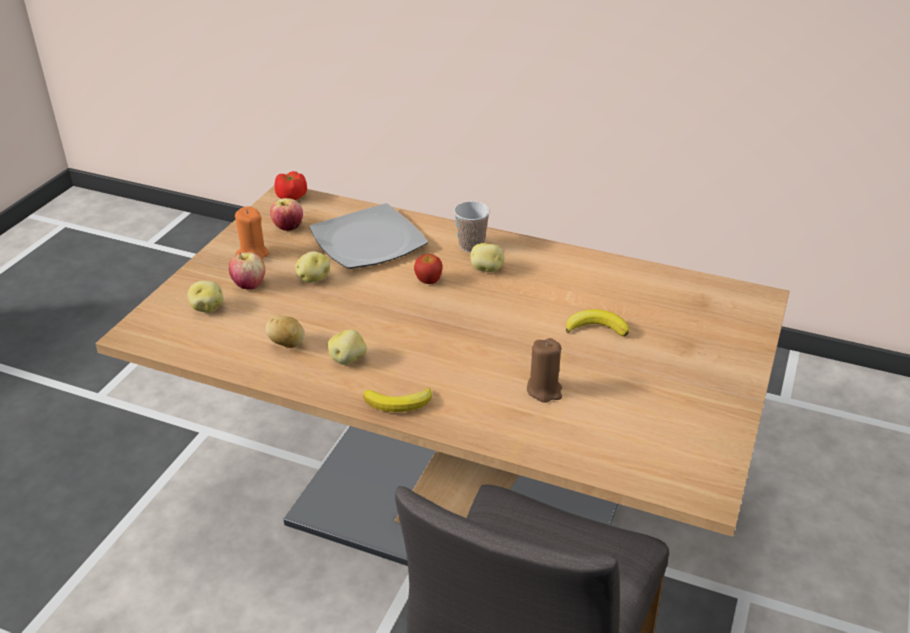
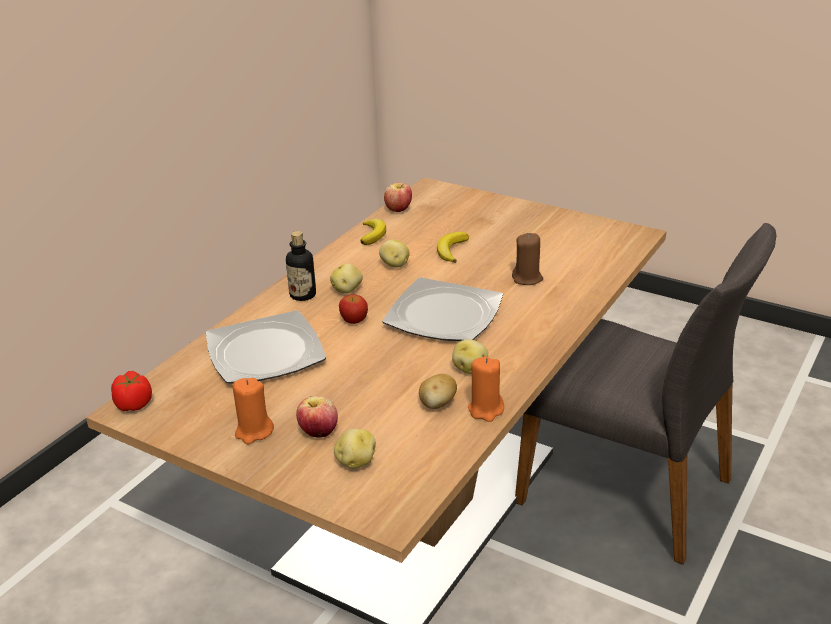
camera: 80 degrees left, 5 degrees down
(278, 374) = (486, 410): none -> orange candle
(288, 228) = (207, 406): apple -> apple (398, 210)
(313, 279) = (324, 388): potato -> potato (394, 265)
(399, 403) = (537, 344): banana -> banana (373, 234)
(448, 333) = (442, 315): none -> plate
(471, 245) = (303, 295): cup -> bottle

